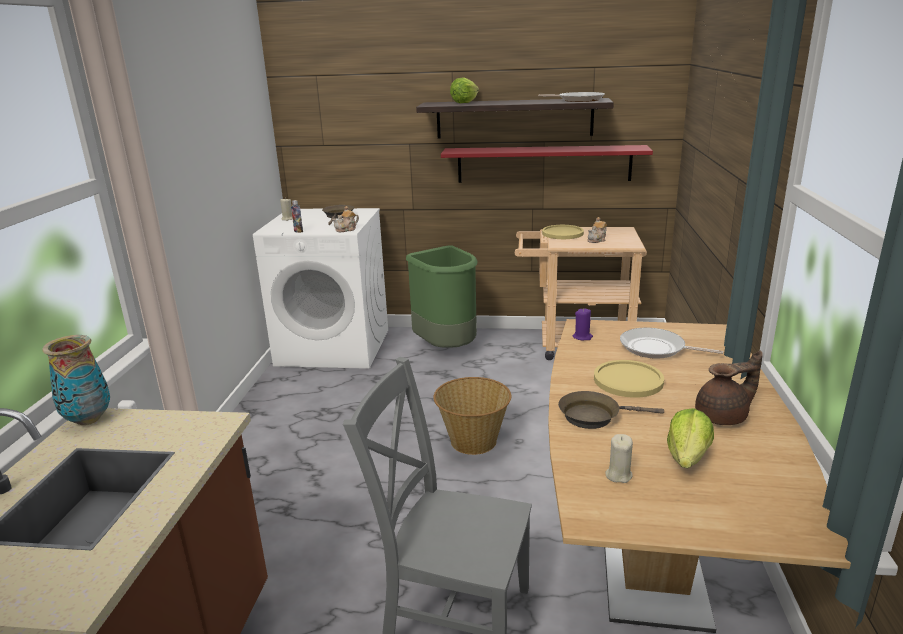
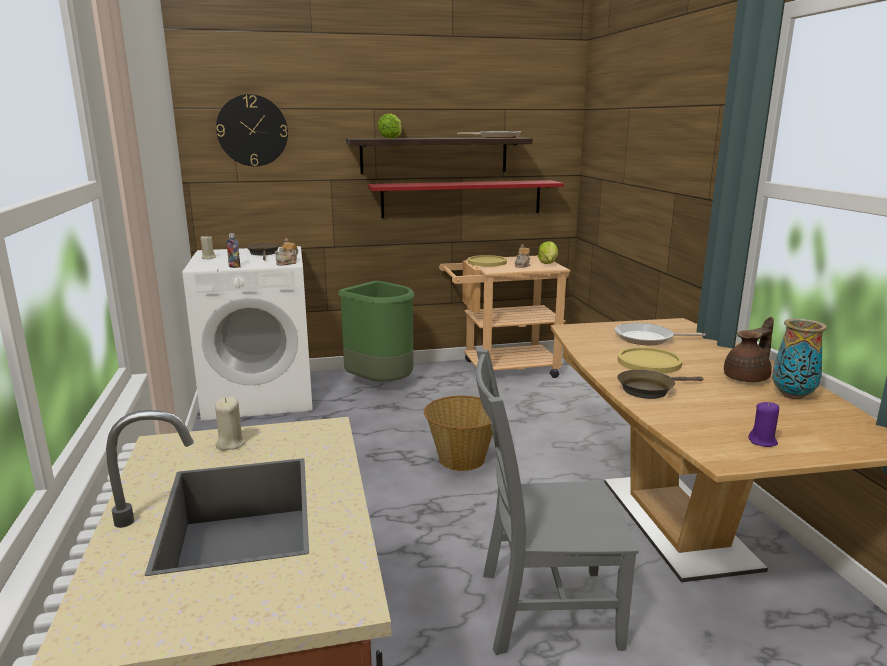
camera: 20 degrees left, 5 degrees down
(88, 420) = (160, 446): vase -> vase (792, 395)
(335, 96) = (252, 130): none -> wall clock
(582, 337) = (578, 336): purple candle -> purple candle (762, 442)
(618, 475) = (712, 426): beige candle -> beige candle (230, 444)
(687, 457) = (751, 408): lettuce -> lettuce (548, 264)

